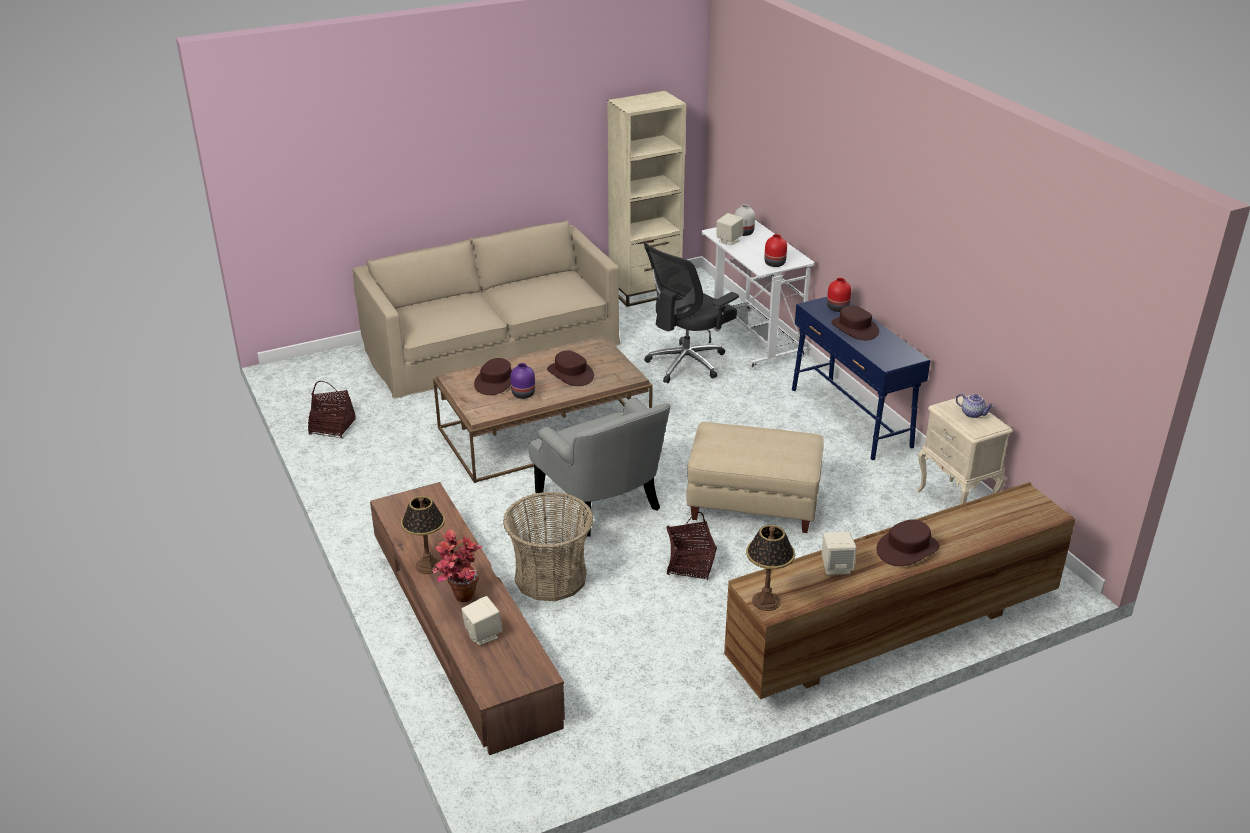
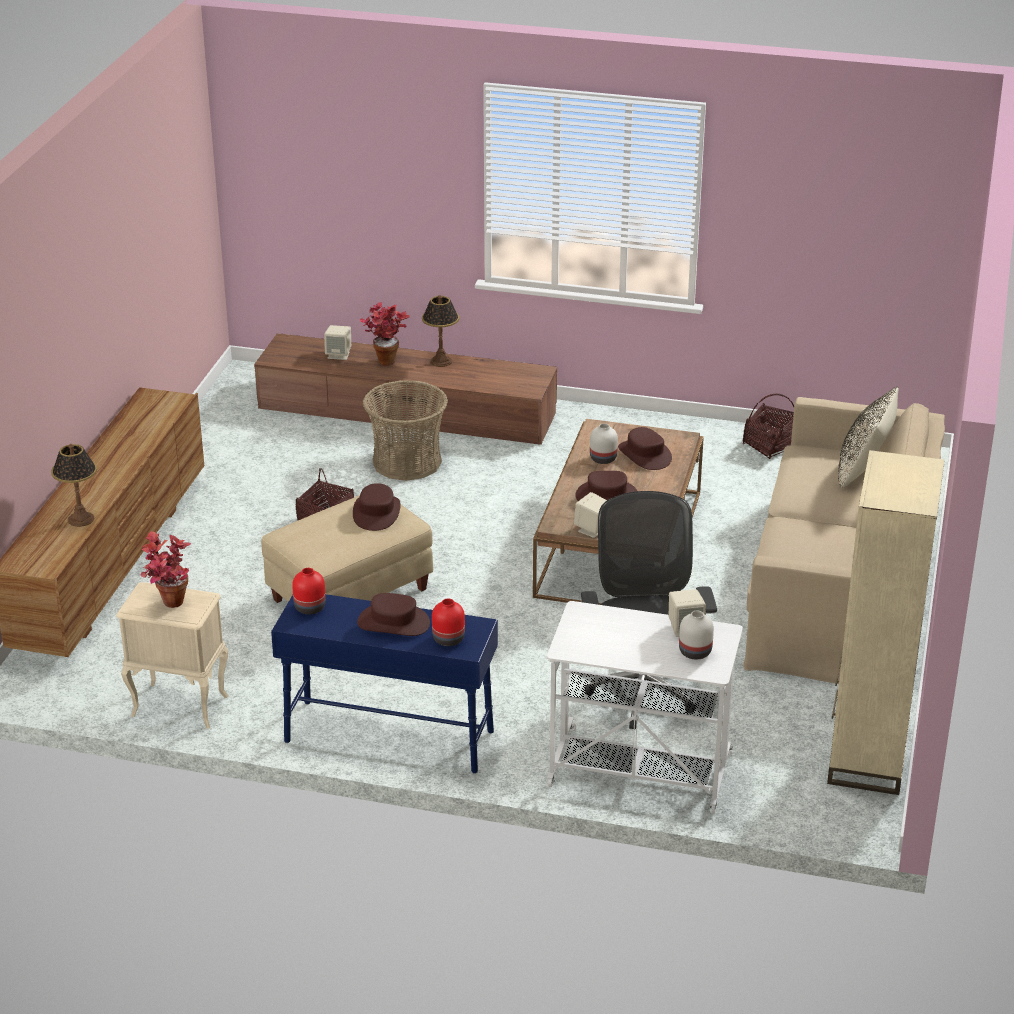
camera: 130 degrees right, 0 degrees up
(422, 307) = (863, 473): none -> beige pillow
(523, 394) = (602, 459): purple vase -> white vase
(601, 501) = (468, 524): grey armchair -> none
(766, 601) = (158, 398): table lamp -> table lamp (81, 519)
(774, 263) = (582, 627): red vase -> red vase (310, 608)
(836, 567) = (137, 439): beige speaker -> beige speaker (592, 530)
(907, 548) = (102, 476): brown hat -> brown hat (376, 513)
(973, 413) = (169, 606): teapot -> potted plant

